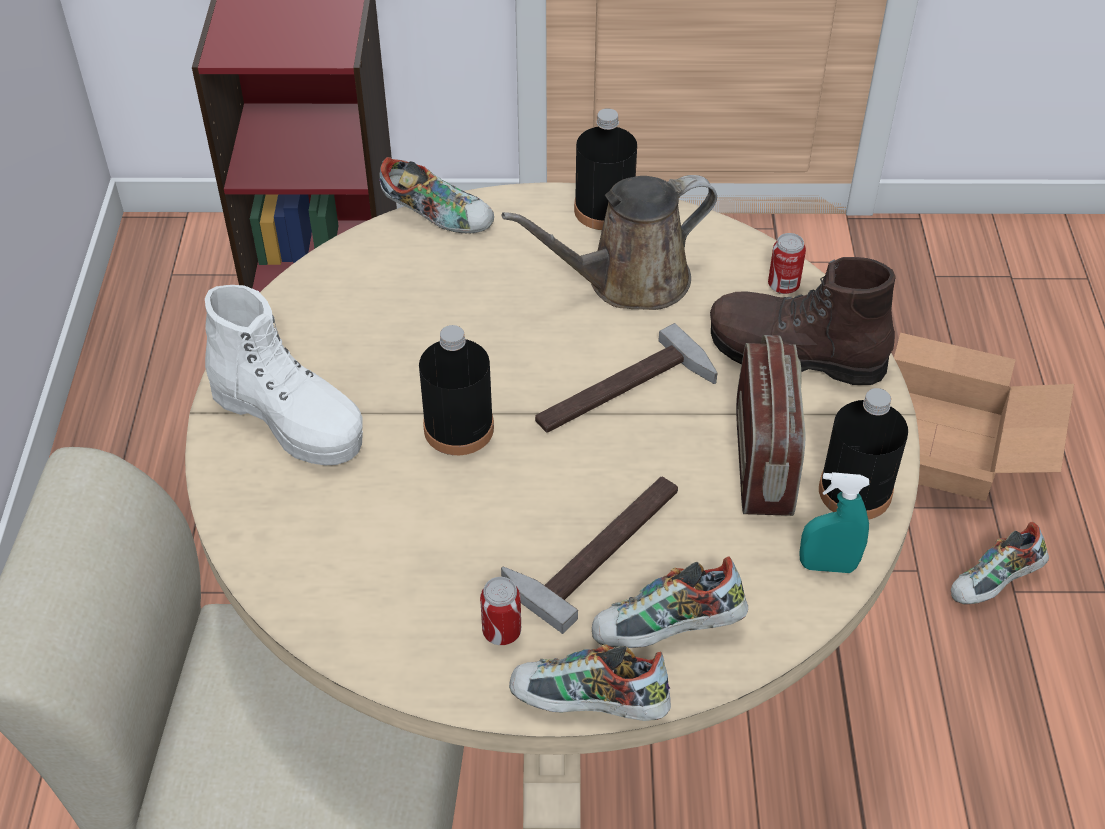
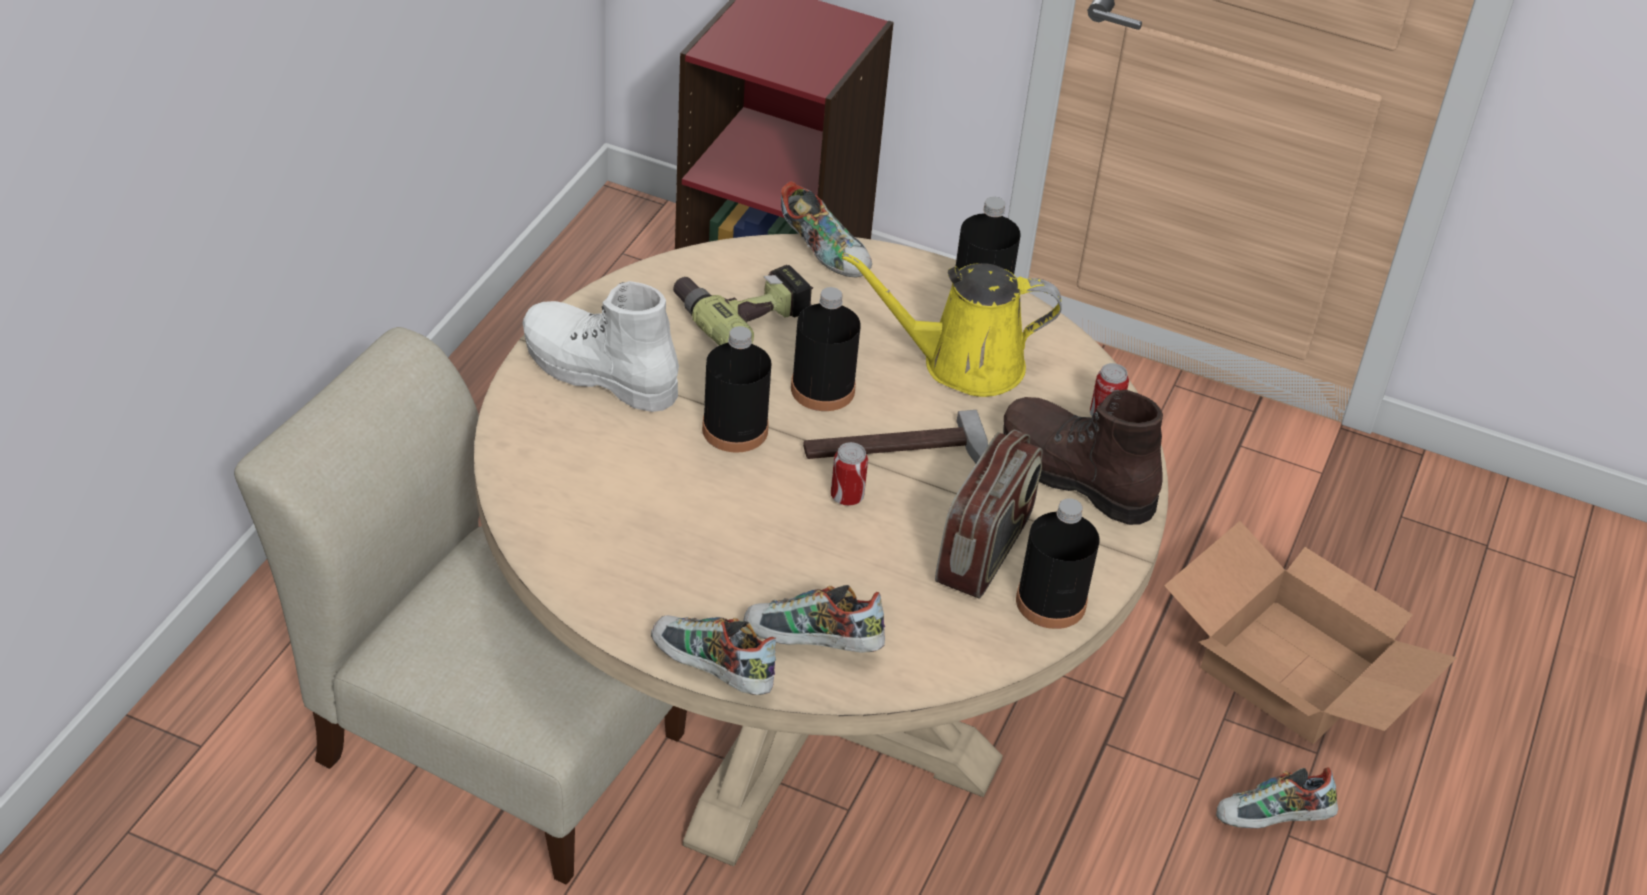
camera: 20 degrees right, 5 degrees down
(290, 419) = (598, 372): white boot -> white boot turned 150 degrees clockwise
(395, 303) = (742, 311): none -> power drill
(502, 631) = (674, 593): can -> can (847, 497)
(517, 355) = (822, 389): none -> black bottle
(597, 543) = (796, 559): hammer -> none
(628, 281) = (962, 364): brown watering can -> yellow watering can
(827, 566) = (984, 649): turquoise spray bottle -> none

